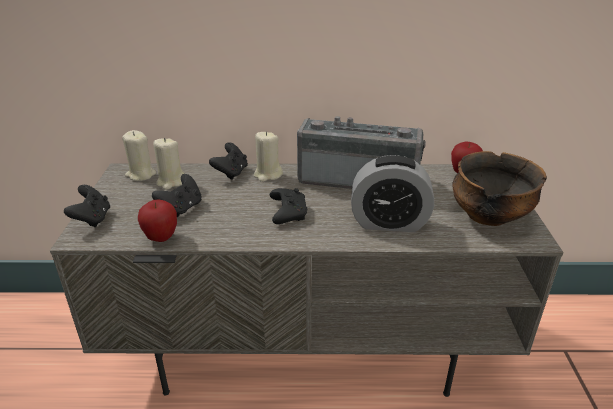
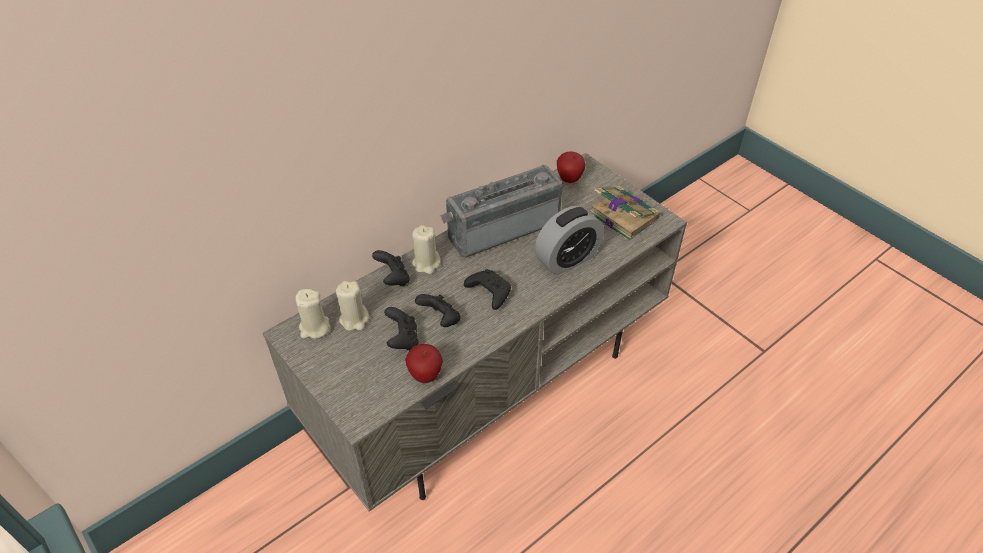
camera: 40 degrees left, 15 degrees up
(92, 219) = (343, 396): black game controller -> black game controller (440, 320)
(488, 216) = (622, 215): bowl -> book

